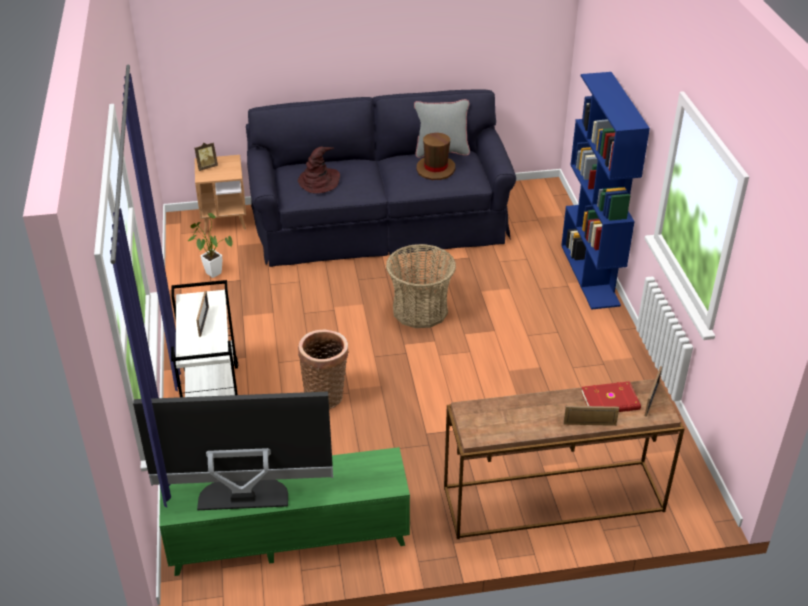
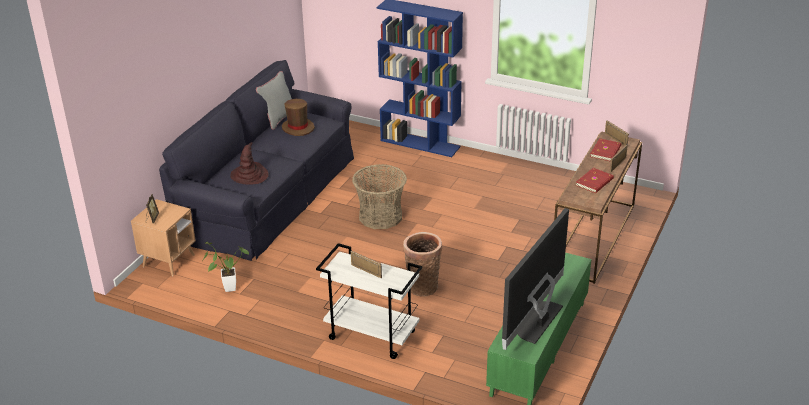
camera: 55 degrees left, 5 degrees down
(523, 419) = (595, 182): none -> red book

